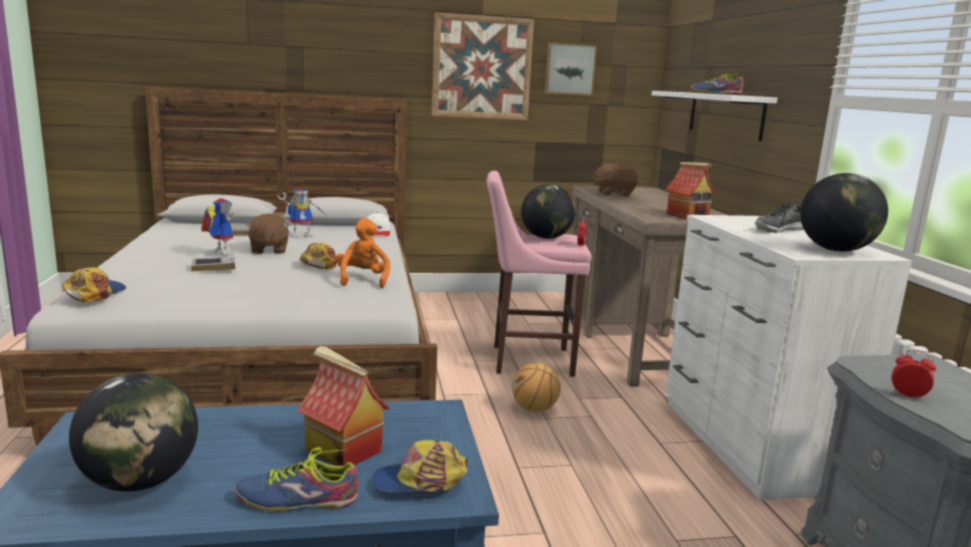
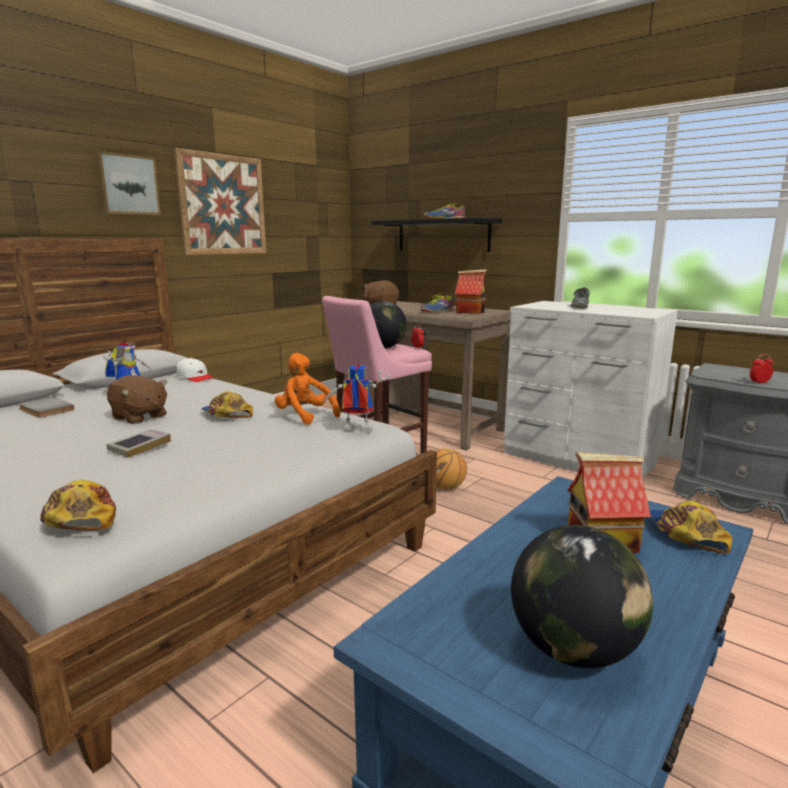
camera: 40 degrees left, 0 degrees up
(219, 253) = (96, 434): toy robot -> toy robot (354, 430)
(298, 499) = (677, 587): shoe -> shoe (437, 311)
(420, 481) = (684, 534): cap -> cap turned 135 degrees clockwise
(569, 69) = (290, 205): picture -> picture (128, 185)
(725, 114) = (443, 235): white shelf -> black shelf
(836, 250) = (642, 311): globe -> none

